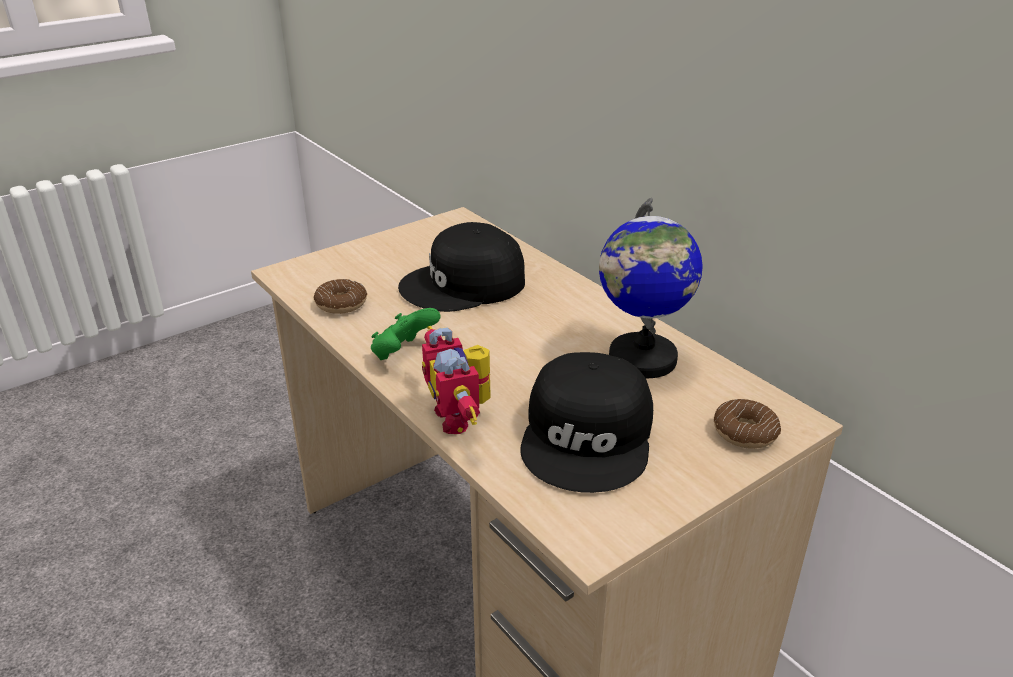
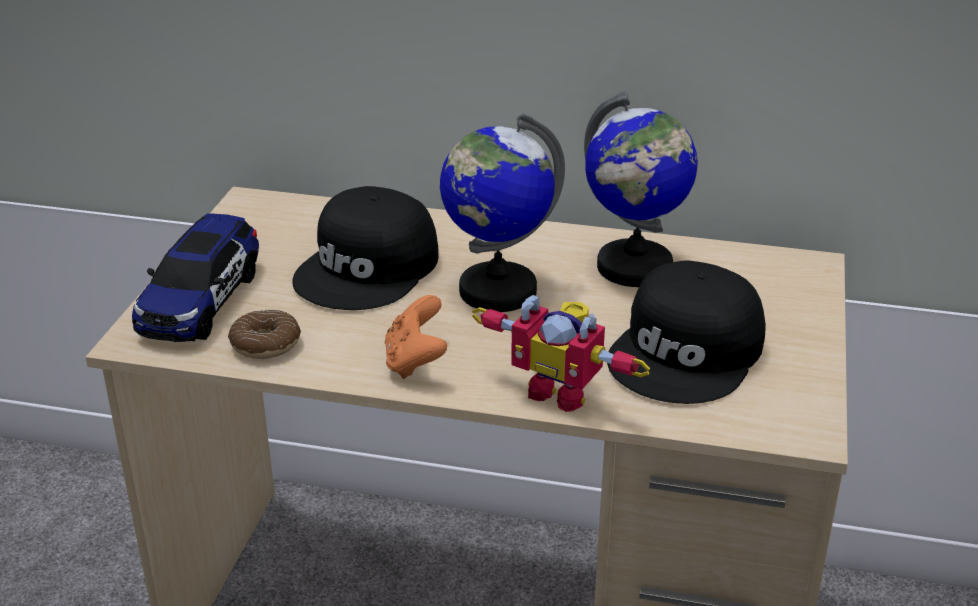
camera: 40 degrees left, 0 degrees up
(346, 265) = (201, 301): none -> toy car
(403, 353) = (415, 362): green game controller -> orange game controller
(521, 332) = (496, 290): none -> globe
(589, 437) = (688, 353): black cap -> black cap turned 60 degrees clockwise
(745, 432) = (791, 291): donut -> none

